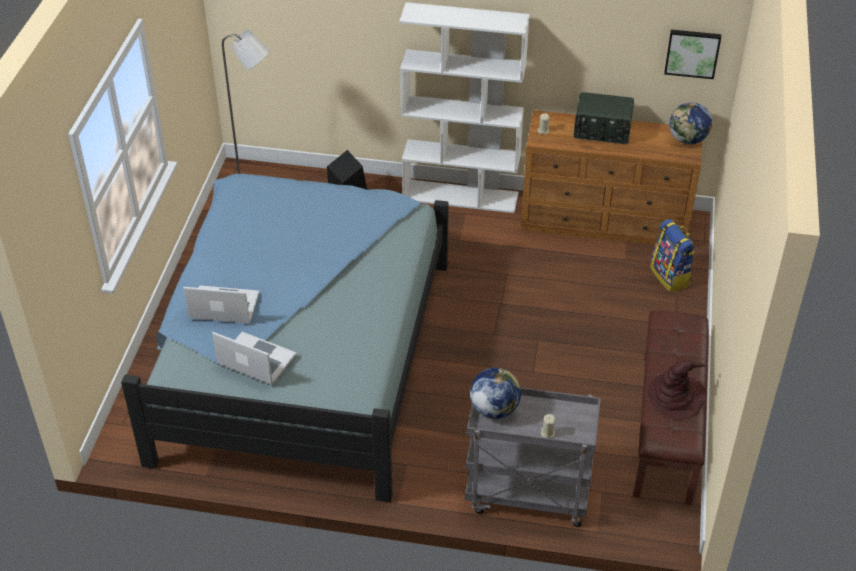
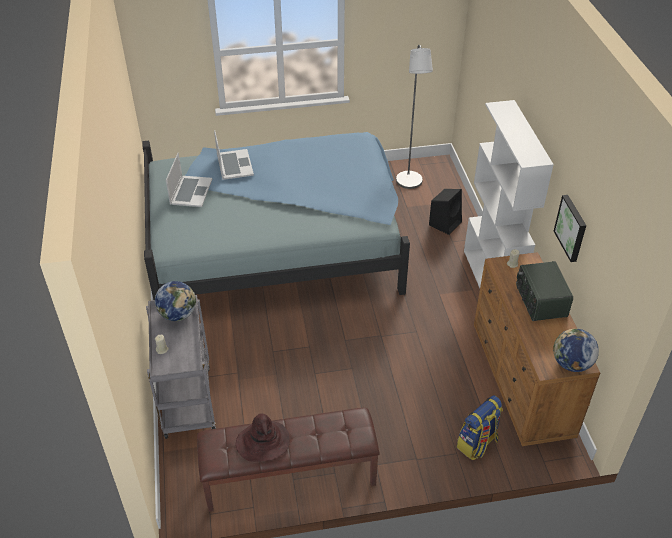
camera: 70 degrees right, 0 degrees up
(692, 52) = (616, 294): picture -> picture (572, 228)

